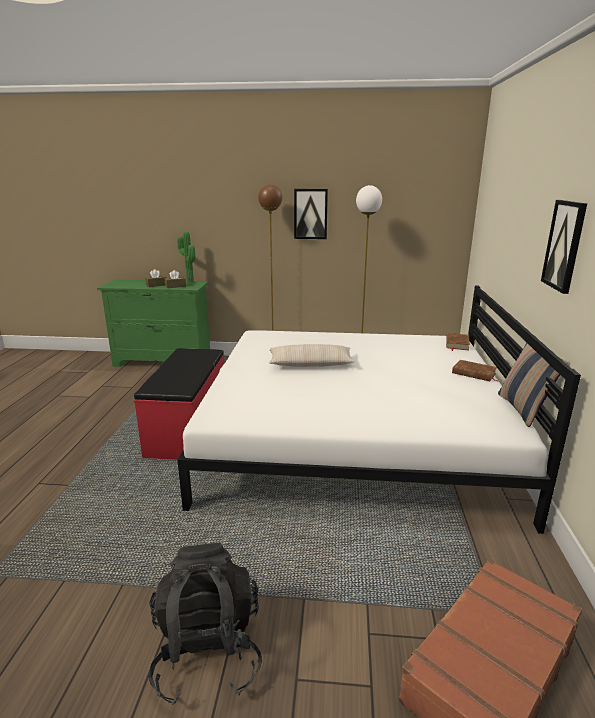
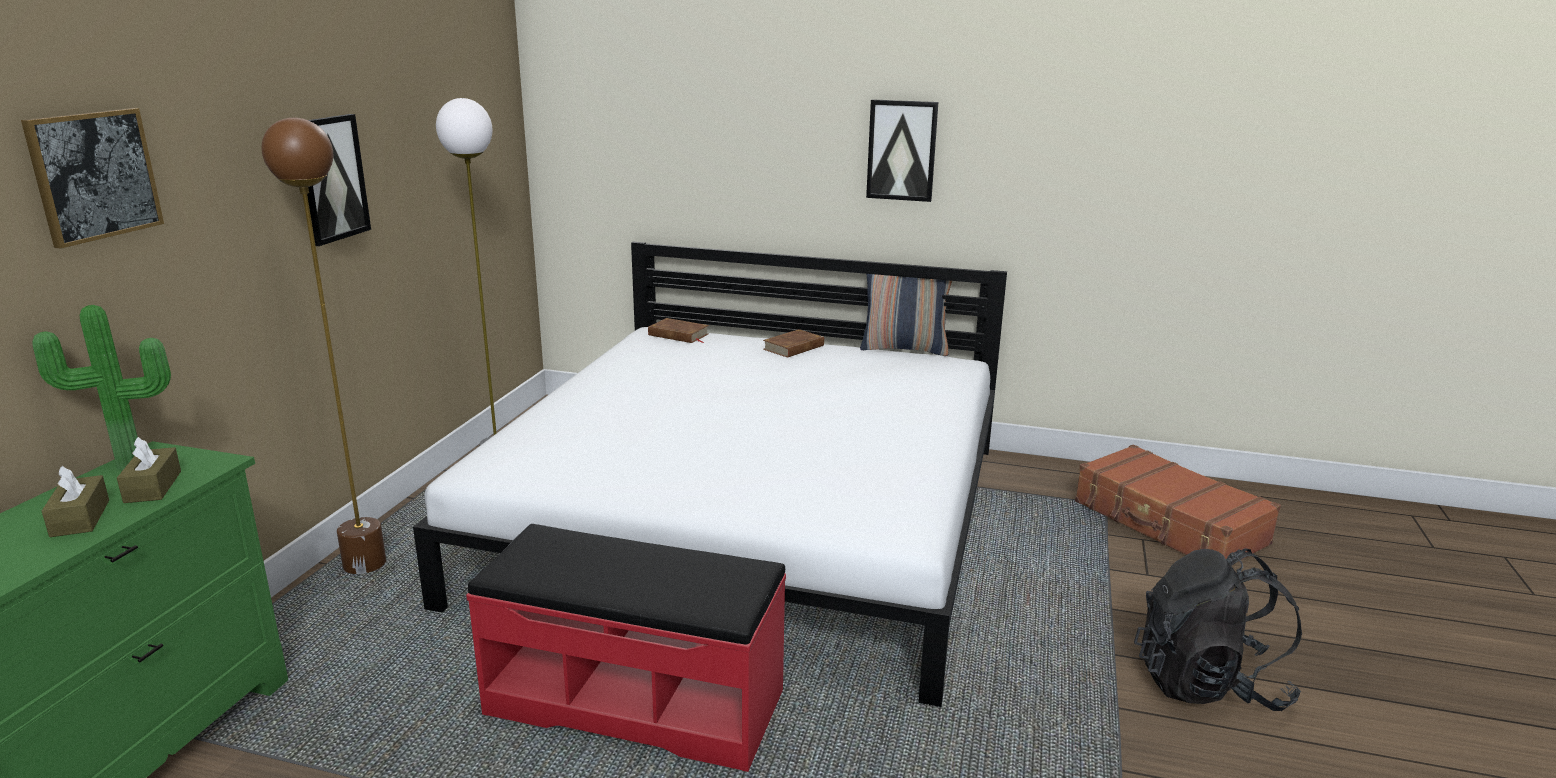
camera: 80 degrees left, 0 degrees up
(208, 195) = (94, 175): none -> picture
(310, 364) = (700, 438): beige pillow -> none

